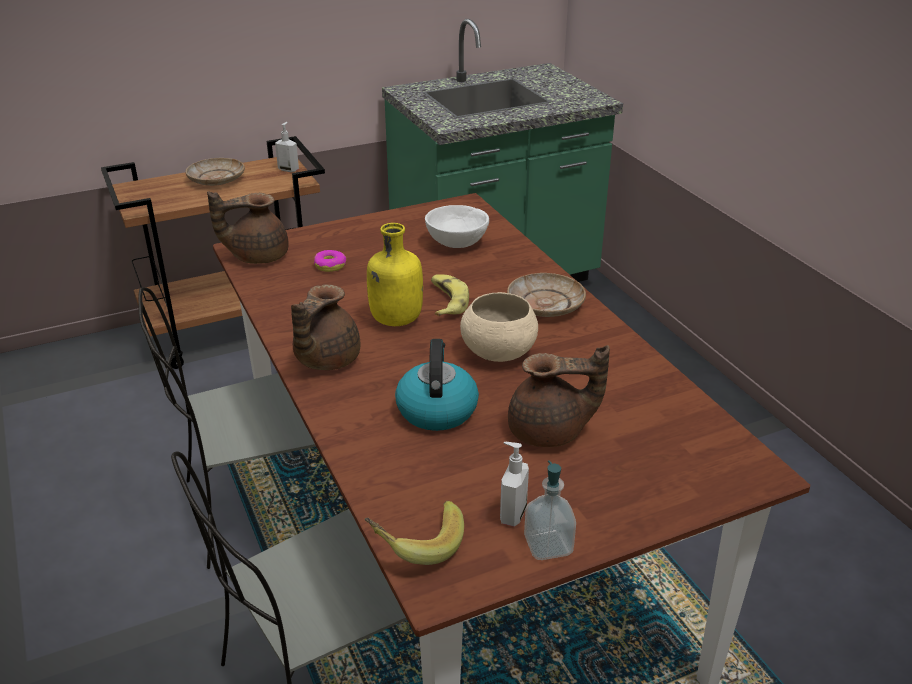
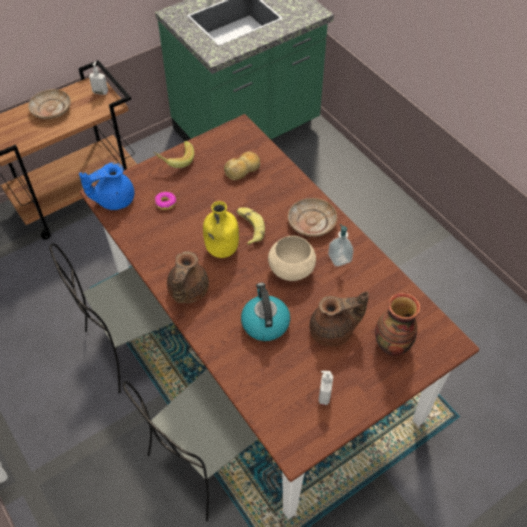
camera: 10 degrees left, 20 degrees up
(257, 256) = (114, 199): brown teapot -> blue teapot
(416, 543) = (277, 424): banana -> banana (175, 160)
(456, 243) = (243, 169): white bowl -> bread
(548, 545) = (347, 414): soap dispenser -> soap dispenser (339, 258)
(649, 461) = (392, 345): none -> vase

